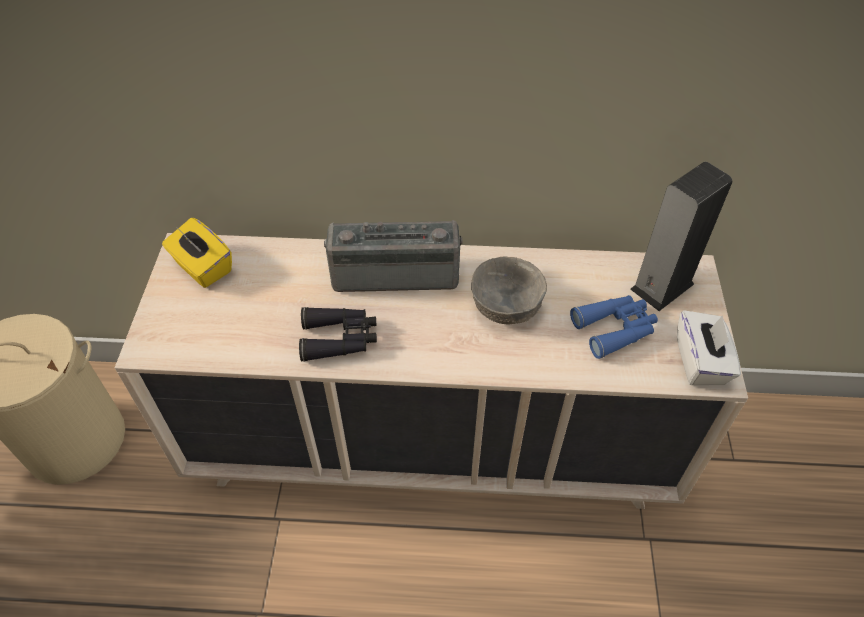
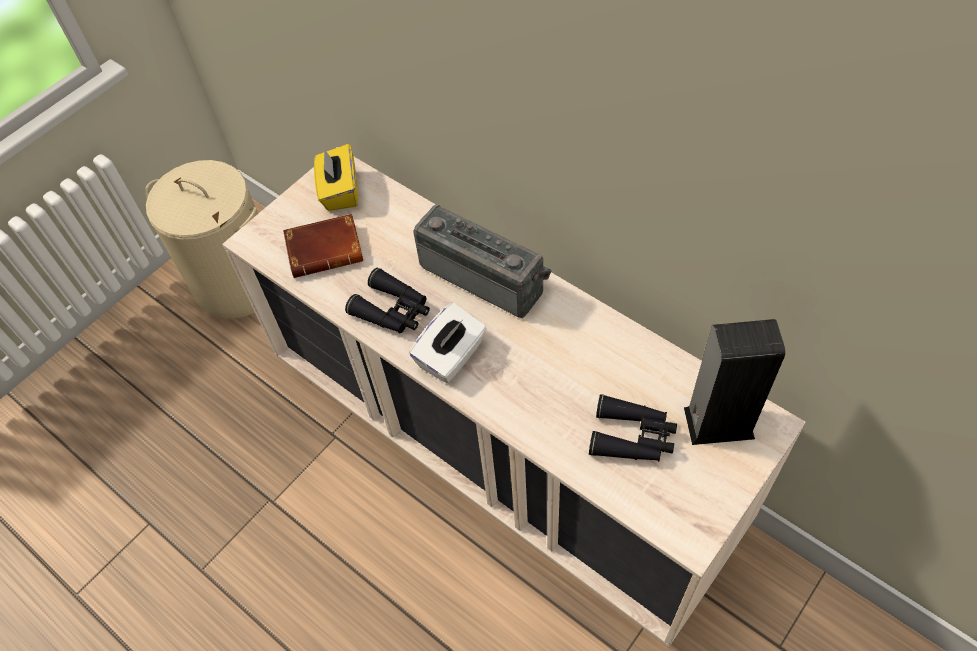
camera: 40 degrees right, 5 degrees up
(231, 320) = (327, 249): none -> brown book
(507, 307) = (553, 360): grey bowl -> none
(615, 329) = (633, 437): blue binoculars -> black binoculars
(701, 362) = (686, 516): white tissue box -> white tissue box (451, 356)

